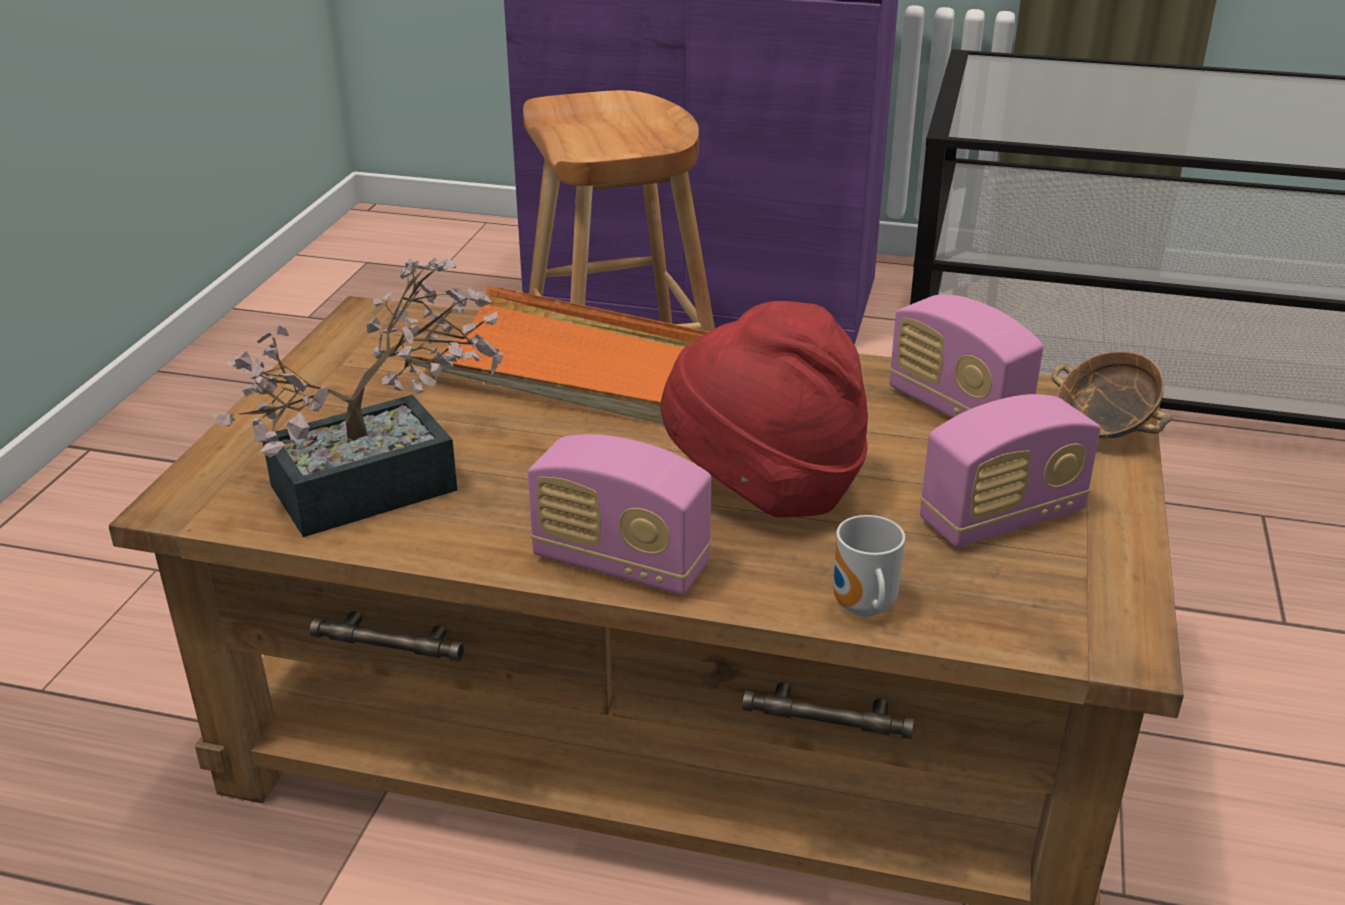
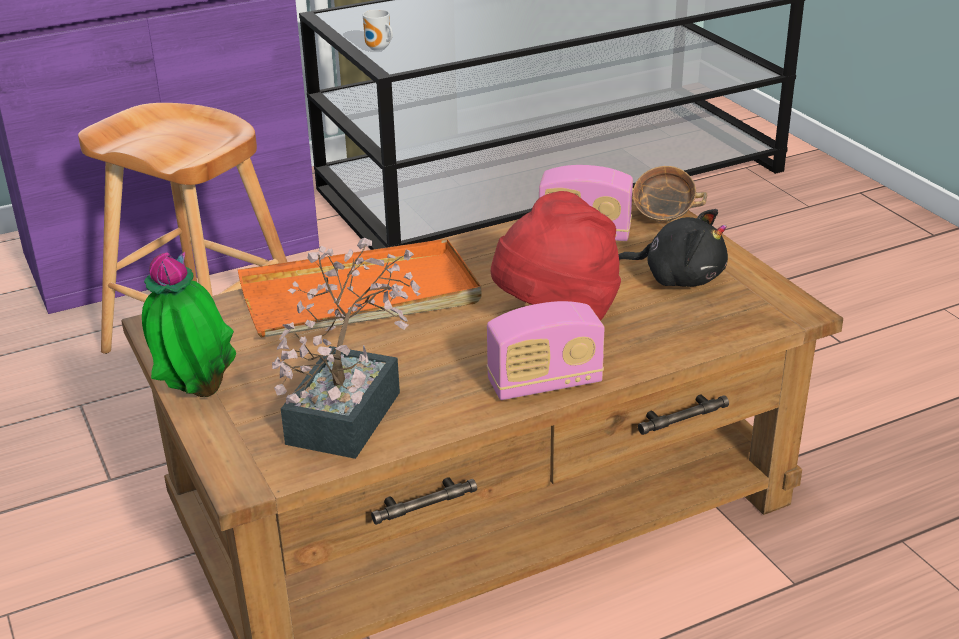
camera: 40 degrees left, 0 degrees up
(285, 395) = (196, 393): none -> potted plant
(862, 609) = (681, 347): mug -> mug (378, 49)
(1002, 518) = (679, 278): radio -> black plush toy

